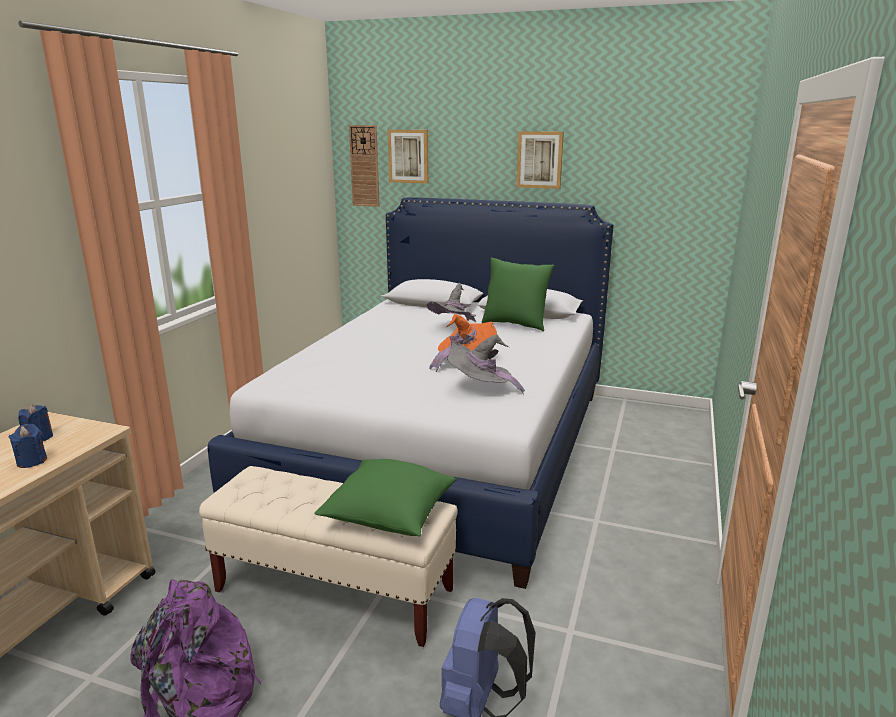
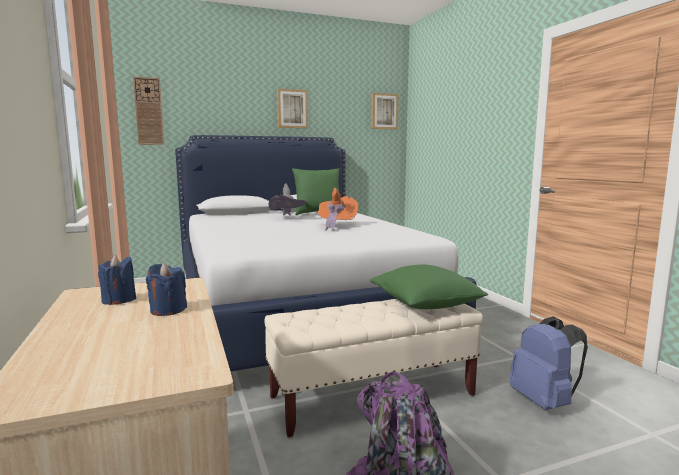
camera: 40 degrees left, 10 degrees down
(408, 156) = (190, 104): picture -> picture (384, 111)
(481, 389) = (381, 231): grey hat -> none

